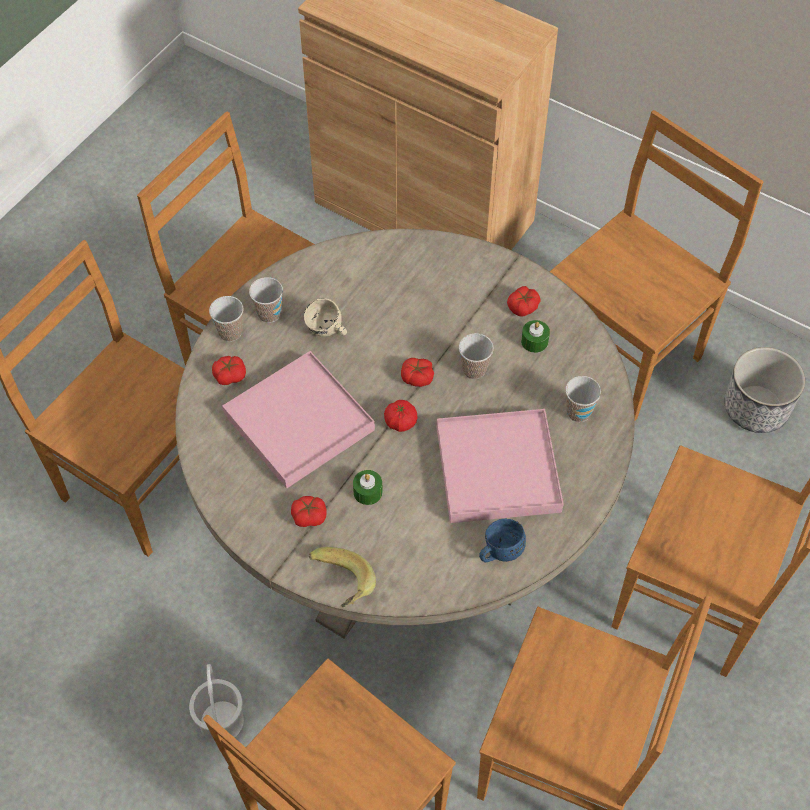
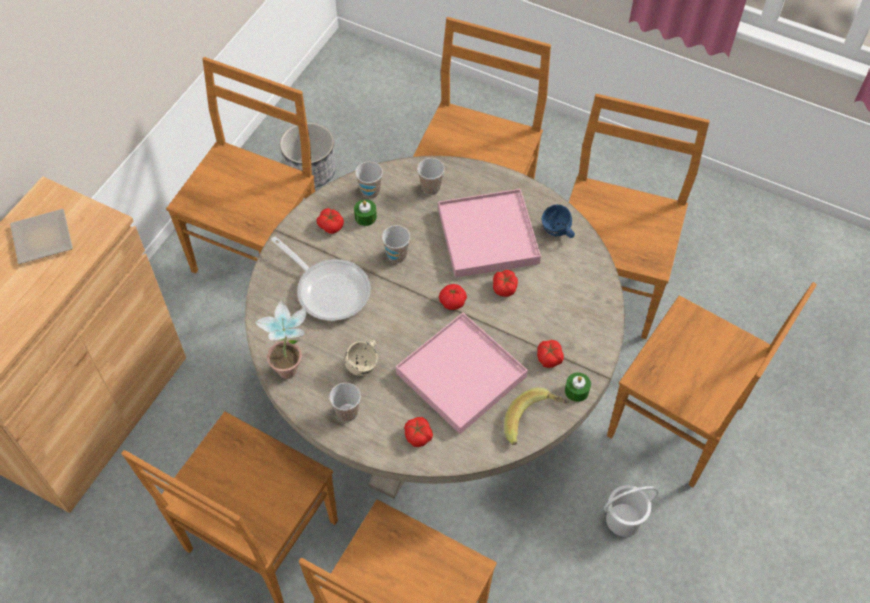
camera: 95 degrees left, 0 degrees up
(230, 332) = (370, 442): cup -> cup (370, 191)
(336, 267) = (291, 364): none -> potted plant
(339, 586) = (606, 331): banana -> banana (534, 423)
(368, 492) = (521, 319): green candle -> green candle (576, 391)
(417, 377) = (407, 294): tomato -> tomato (504, 287)
(431, 302) = (329, 289): none -> frying pan
(476, 34) = (44, 237): none -> plate
(624, 352) = (259, 253): brown chair -> brown chair turned 75 degrees clockwise

